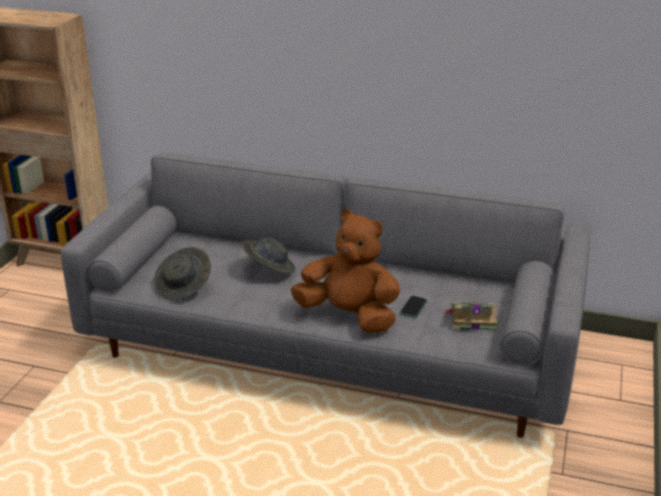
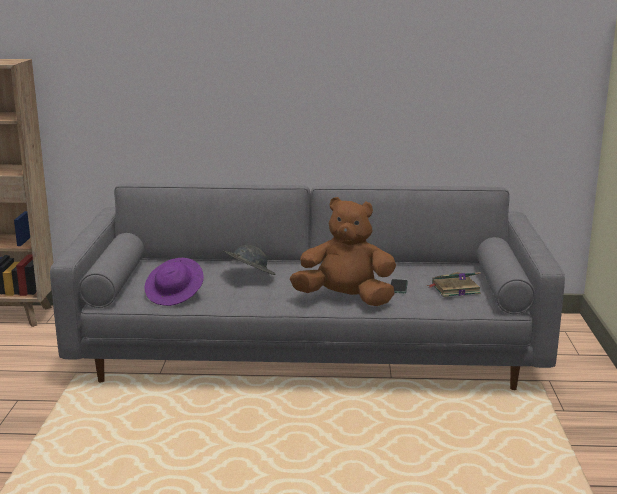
camera: 15 degrees left, 10 degrees down
(184, 286) = (175, 295): grey hat -> purple hat

